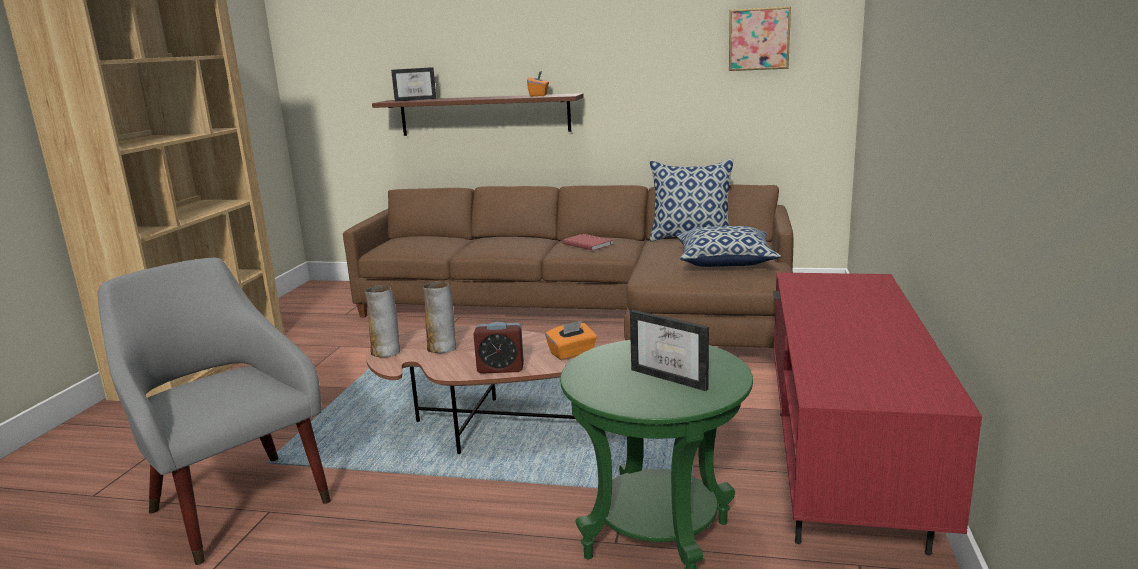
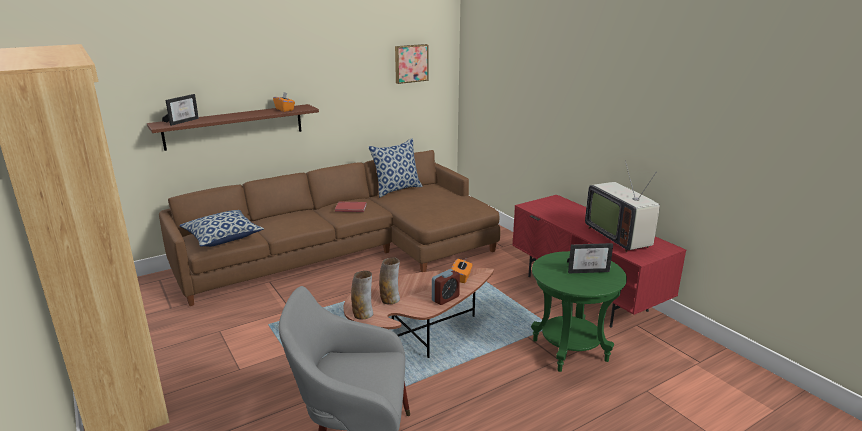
camera: 45 degrees left, 5 degrees up
(725, 262) = (448, 202): pillow -> pillow (223, 237)
(868, 354) = (619, 236): none -> television

